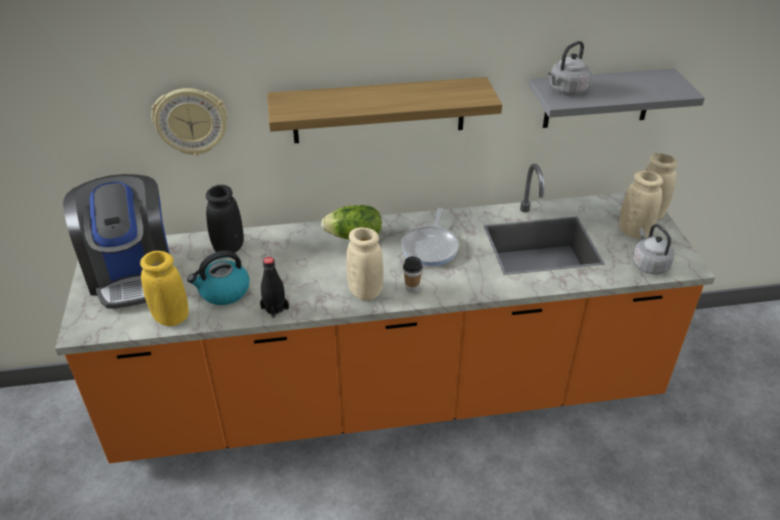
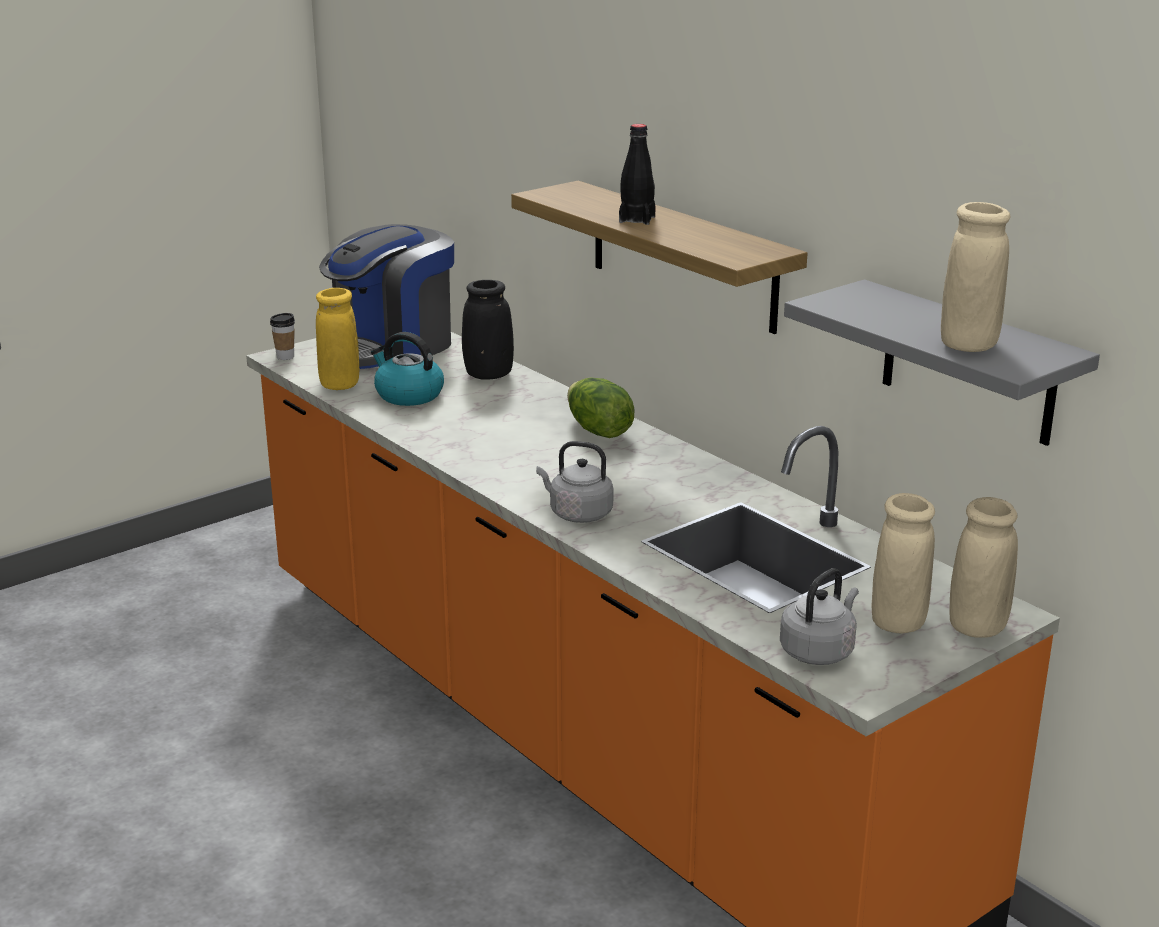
camera: 60 degrees right, 15 degrees down
(191, 121) = (513, 193): wall clock -> none
(275, 308) = (408, 426): black bottle -> black bottle (637, 219)
(365, 292) = (495, 464): beige vase -> beige vase (968, 345)
(412, 288) = (535, 489): cup -> cup (285, 357)
(431, 247) = (639, 480): frying pan -> none
(566, 90) = (865, 301): grey kettle -> grey kettle (577, 514)

